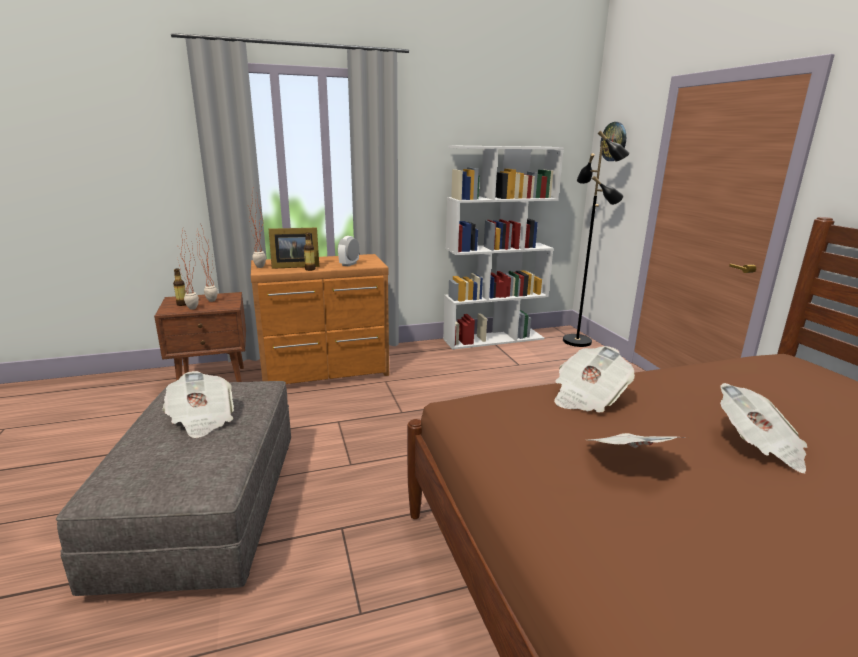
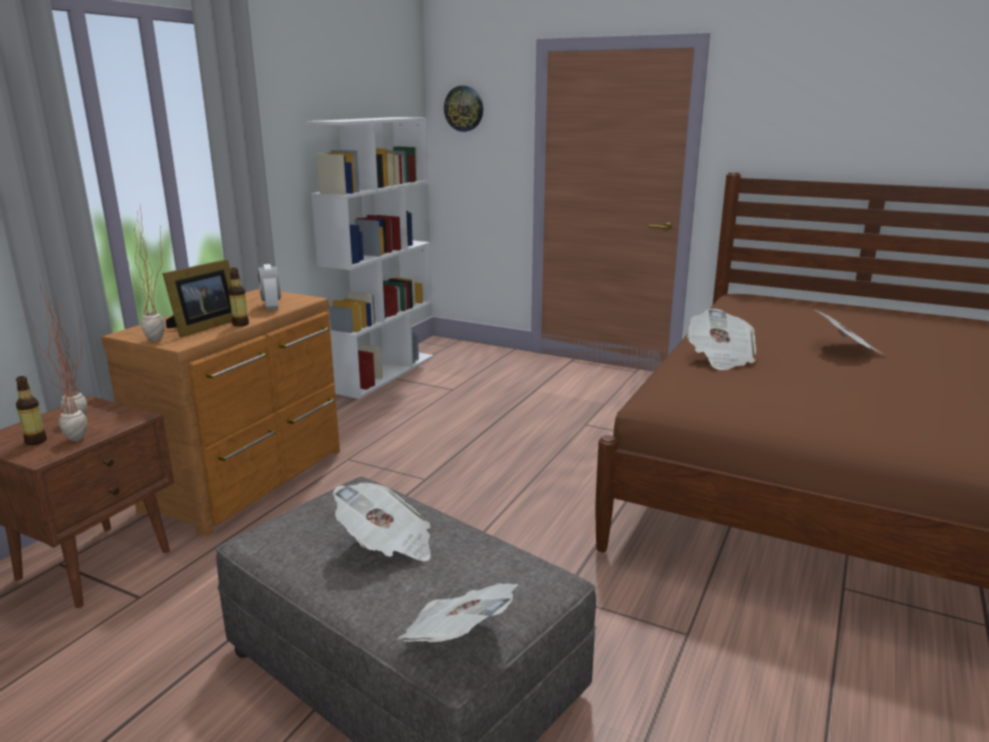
camera: 45 degrees left, 0 degrees up
(577, 341) = (466, 349): black floor lamp -> none
(629, 460) = (821, 382): newspaper -> newspaper (457, 638)

